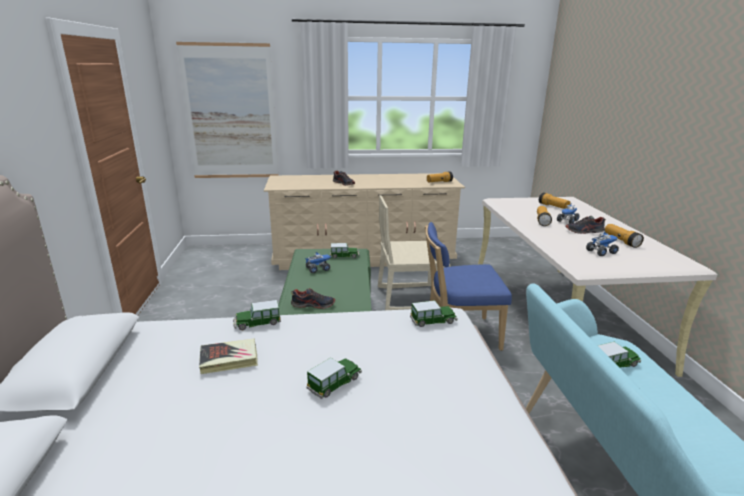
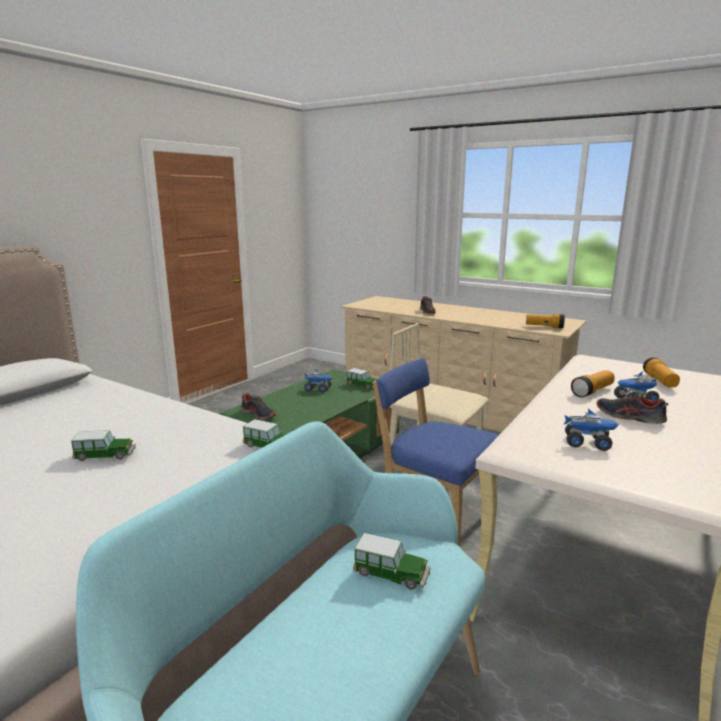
camera: 40 degrees right, 5 degrees down
(229, 359) = (90, 416): book -> none
(231, 113) = (354, 229): picture -> none
(257, 323) = (153, 401): toy car -> none
(621, 241) = (664, 442): flashlight -> none

